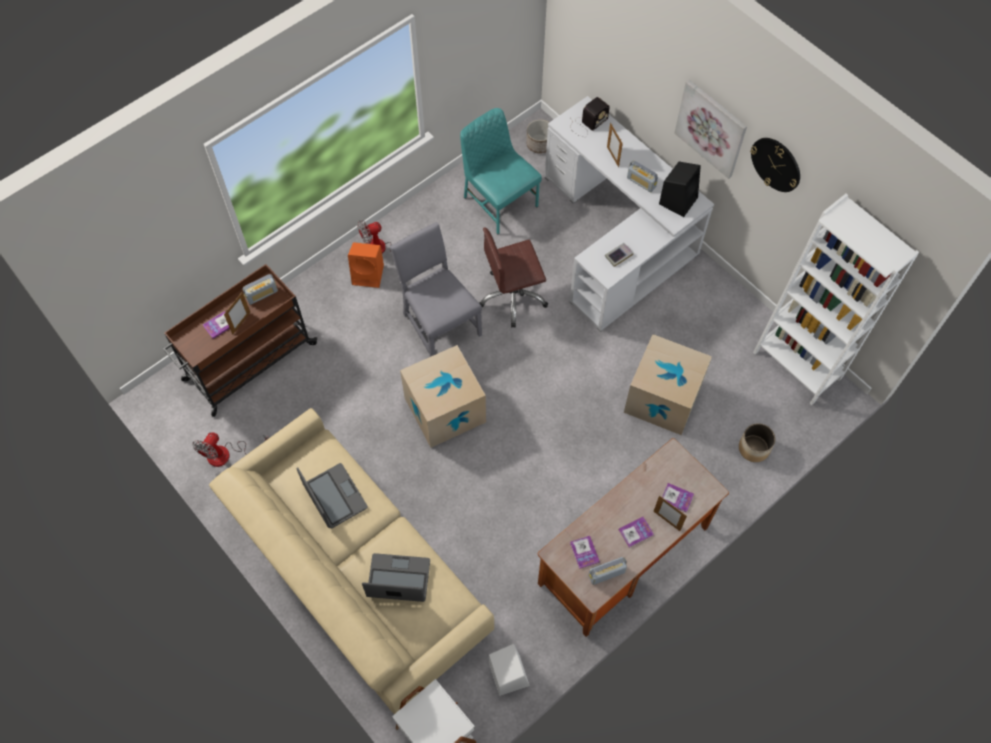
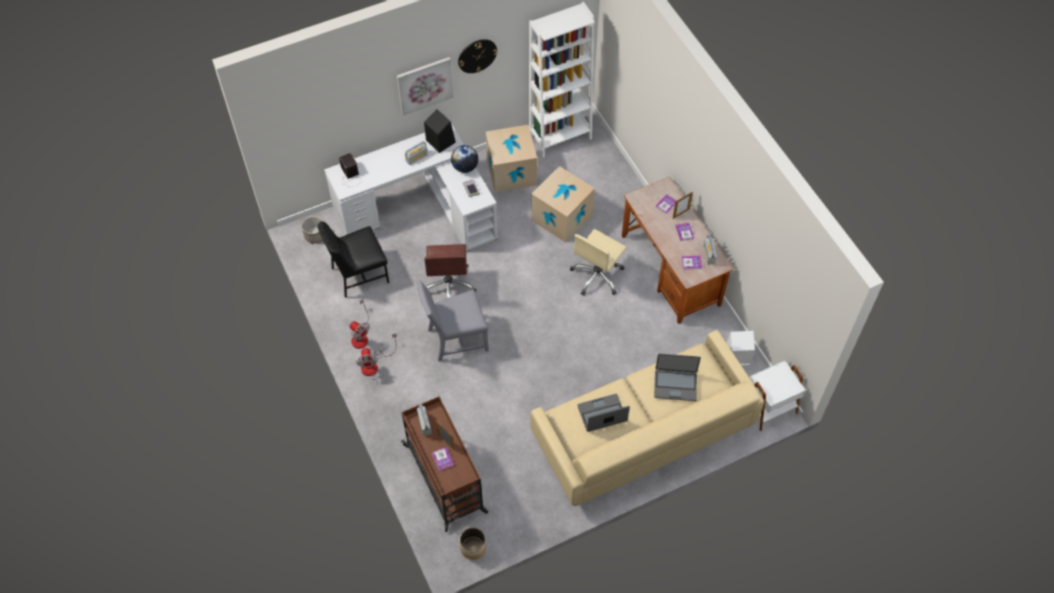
camera: 75 degrees left, 5 degrees down
(227, 454) = (524, 508): fan -> fan (360, 335)
(369, 274) = (393, 378): orange speaker -> none
(398, 579) = (675, 385): laptop -> laptop turned 105 degrees counterclockwise
(445, 410) = (530, 351): cardboard box -> cardboard box (511, 171)
(499, 201) = (358, 274): turquoise chair -> black chair
(583, 463) = (597, 276): none -> beige office chair
(612, 157) = (387, 168): picture frame -> none
(651, 240) = (465, 167): none -> globe
(754, 449) = (614, 178): planter -> planter (473, 547)

